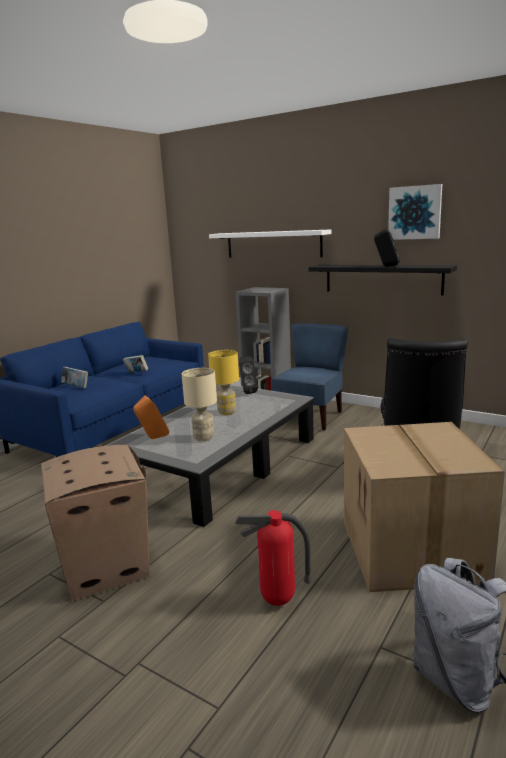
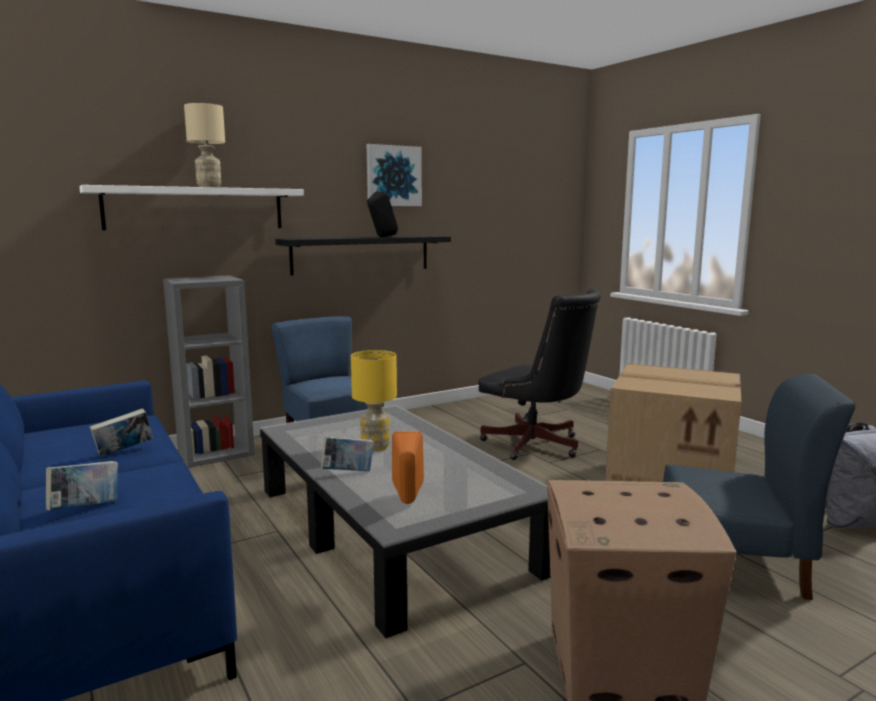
camera: 65 degrees left, 5 degrees down
(183, 417) = (348, 472): none -> book
(204, 438) = (450, 473): beige table lamp -> beige table lamp (209, 187)
(247, 392) = (315, 425): black speaker -> none
(278, 602) = (735, 565): fire extinguisher -> blue chair

